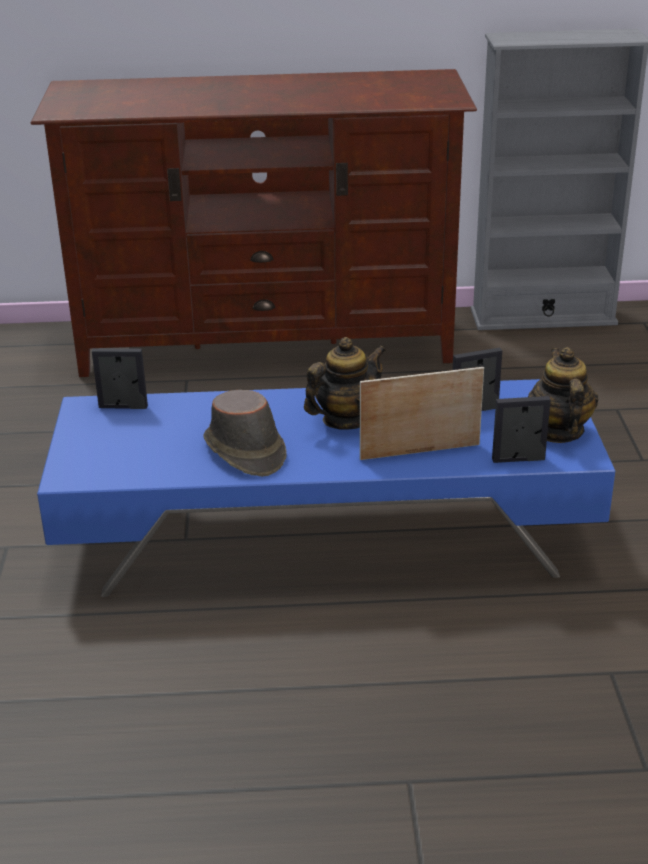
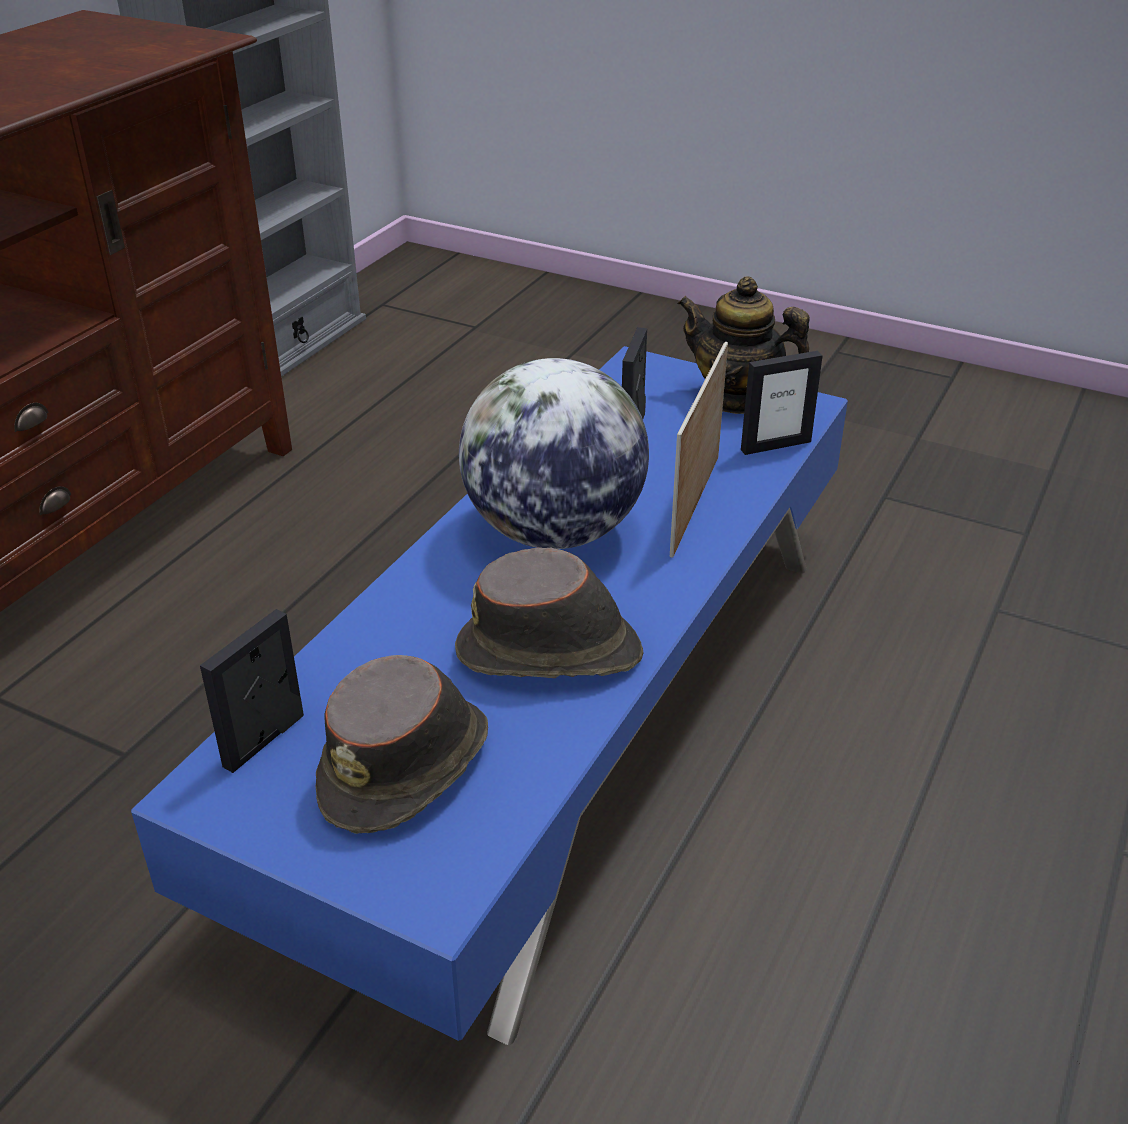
camera: 60 degrees left, 5 degrees up
(136, 443) = (407, 765): none -> brown hat
(345, 420) = (554, 532): teapot -> globe
(518, 459) = (775, 445): picture frame -> picture frame turned 135 degrees counterclockwise

